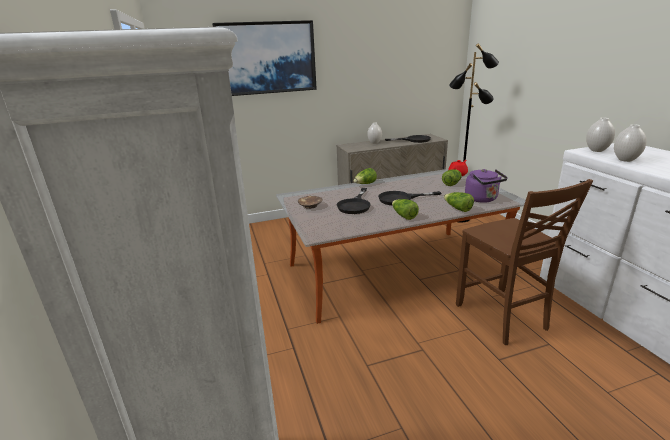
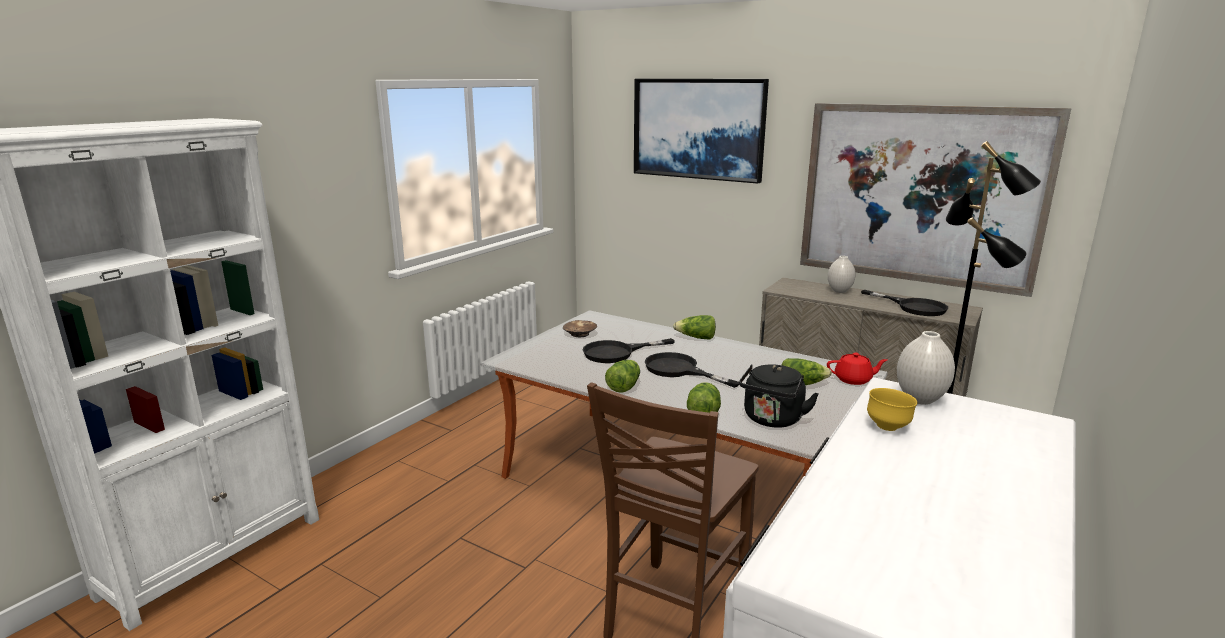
camera: 50 degrees right, 5 degrees down
(399, 82) = (920, 194): none -> picture
(482, 199) = (772, 420): purple kettle -> black kettle
(625, 160) = (888, 427): white vase -> yellow bowl

